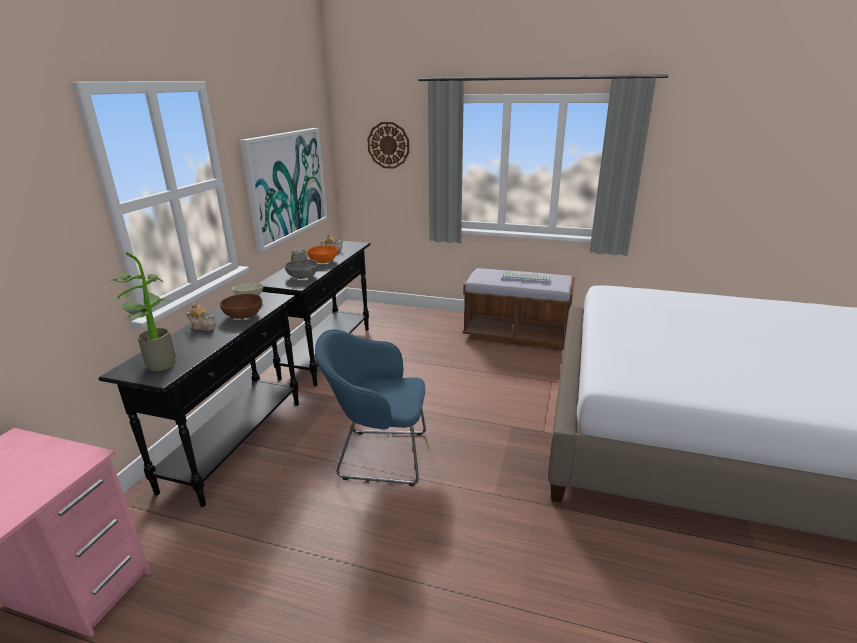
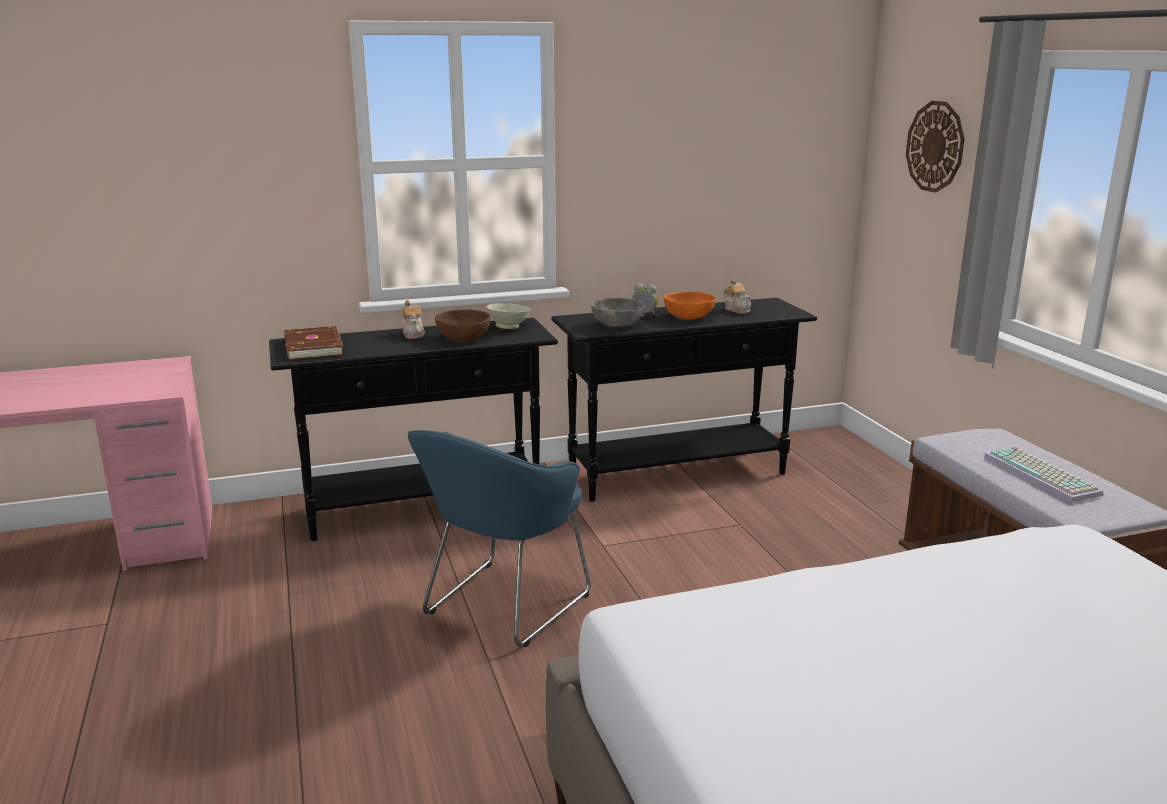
camera: 55 degrees right, 5 degrees down
(159, 363) = (315, 347): potted plant -> brown book
(287, 185) = (706, 188): picture -> none
(379, 455) = (501, 607): blue armchair -> blue armchair turned 120 degrees counterclockwise

